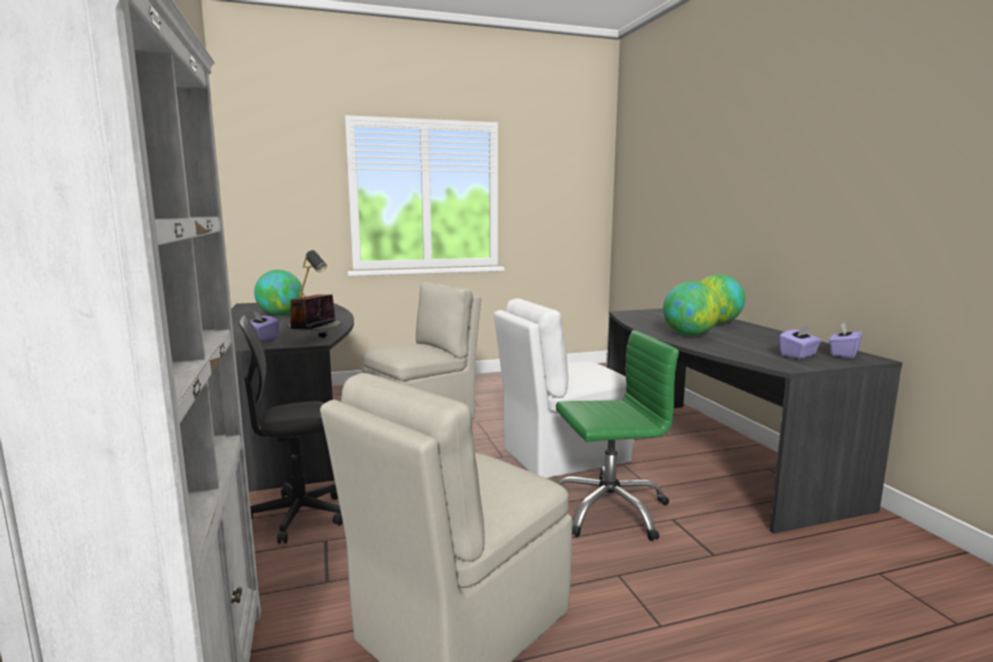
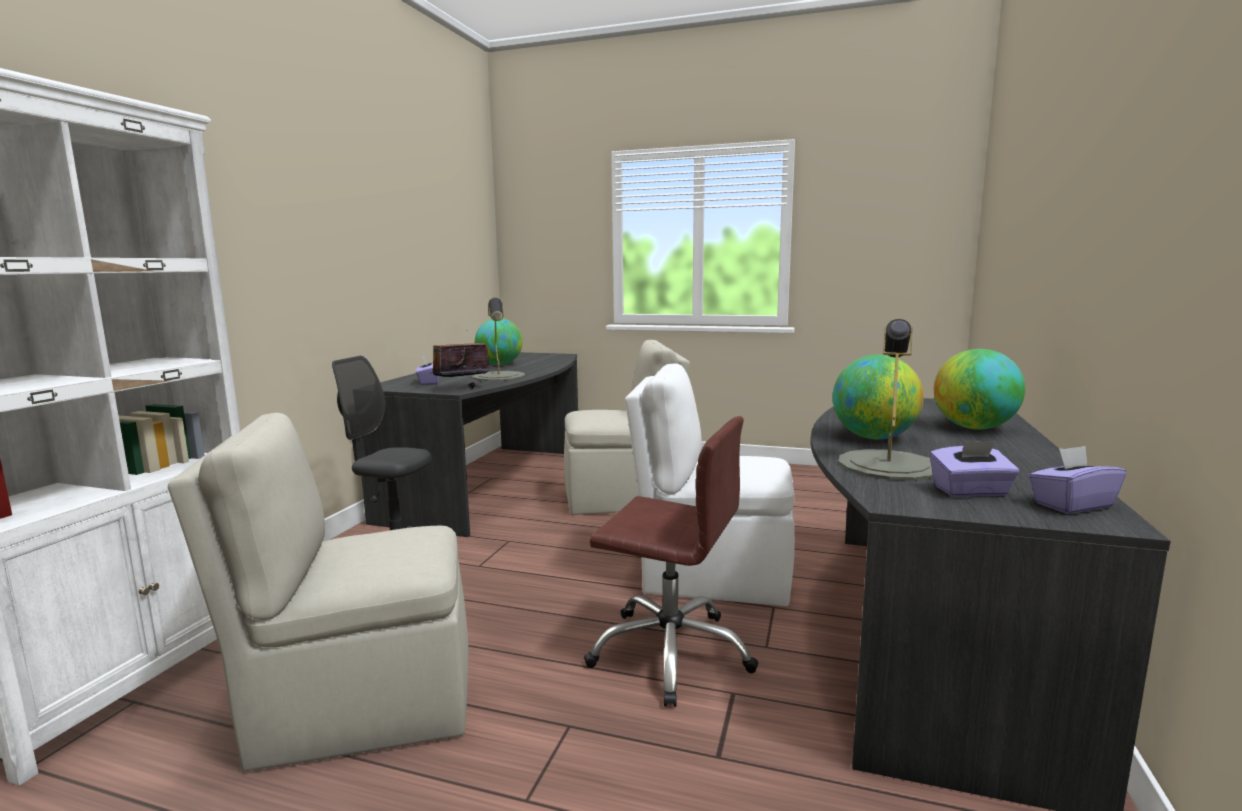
camera: 35 degrees right, 0 degrees up
(608, 509) = (671, 652): green office chair -> brown office chair
(734, 348) = (888, 465): none -> grey table lamp

